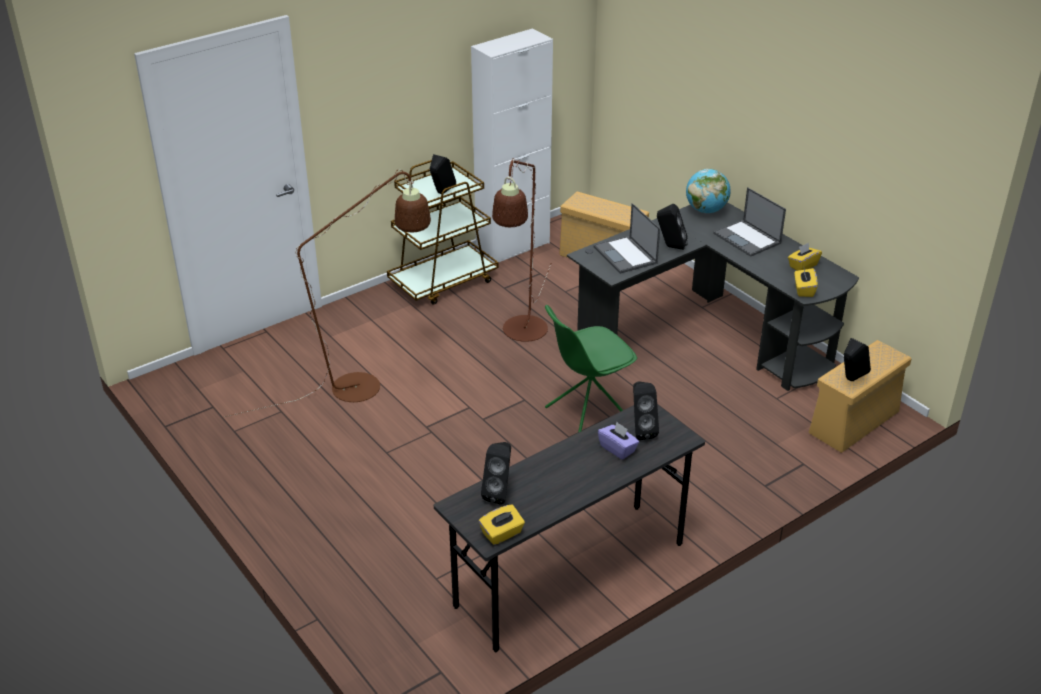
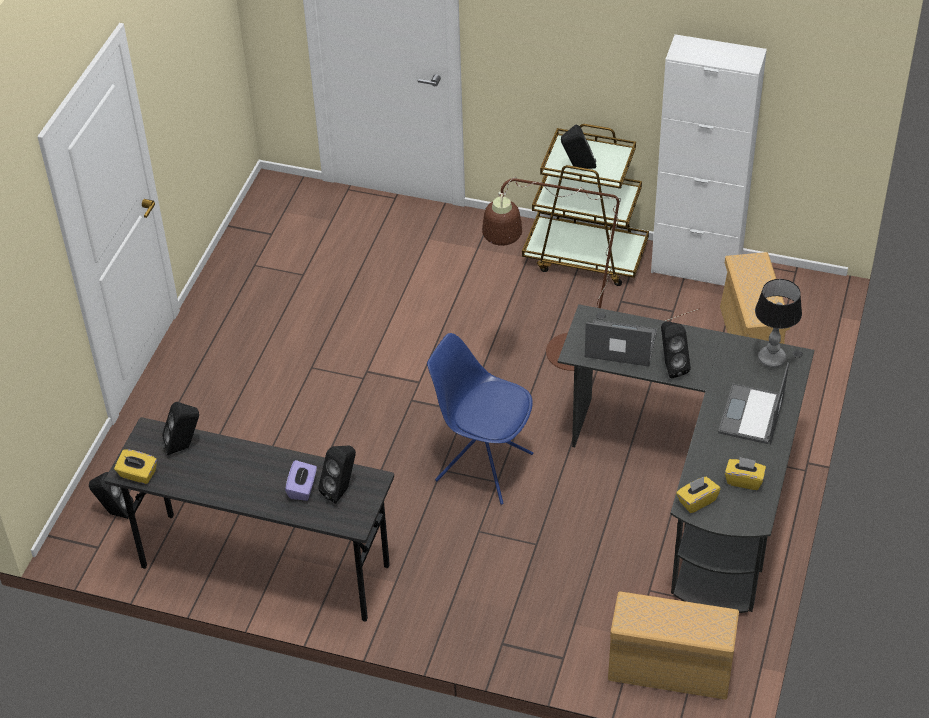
camera: 55 degrees right, 10 degrees up
(368, 384) = (388, 302): brown floor lamp -> none
(587, 416) = (482, 466): green chair -> blue chair
(626, 255) = (619, 344): laptop -> laptop turned 75 degrees clockwise
(706, 210) = (772, 358): globe -> table lamp
(850, 380) = (639, 617): black speaker -> black speaker (115, 513)

